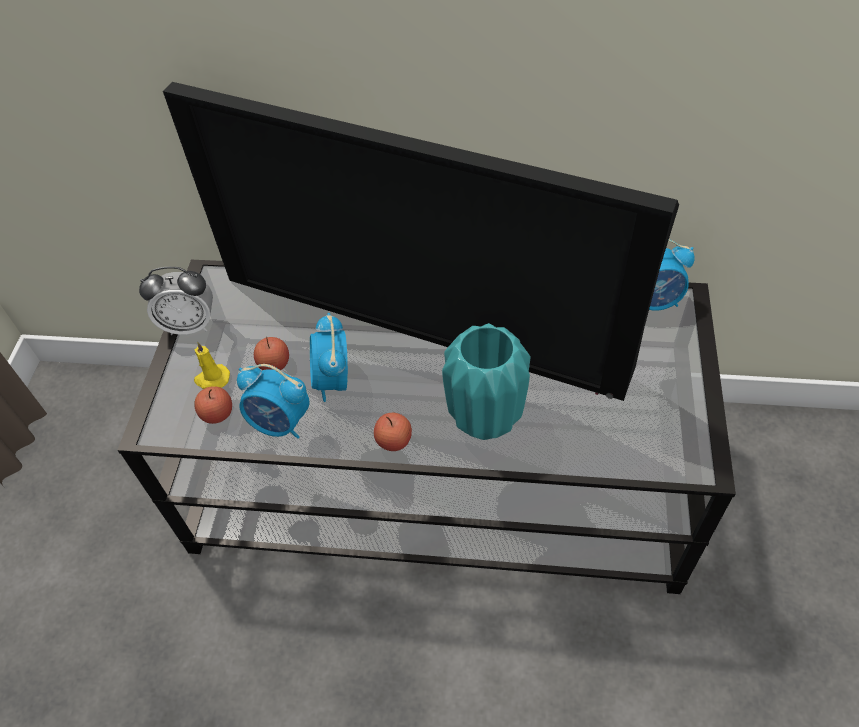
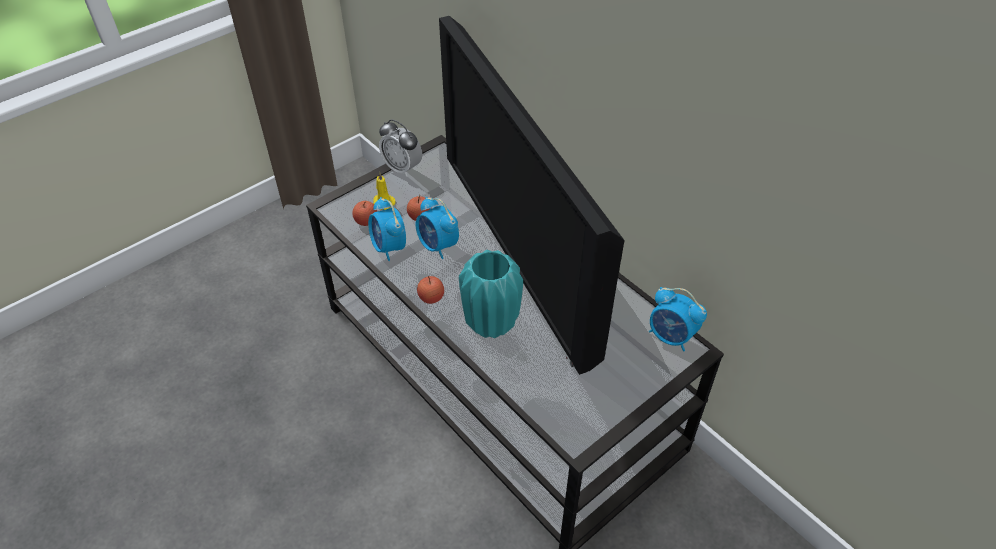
camera: 40 degrees right, 5 degrees down
(333, 381) = (438, 246): alarm clock -> alarm clock turned 75 degrees counterclockwise

